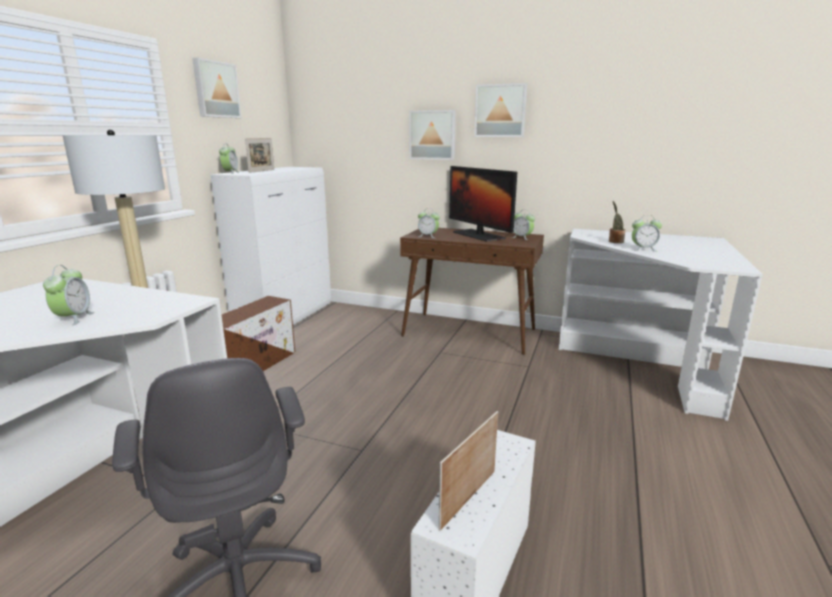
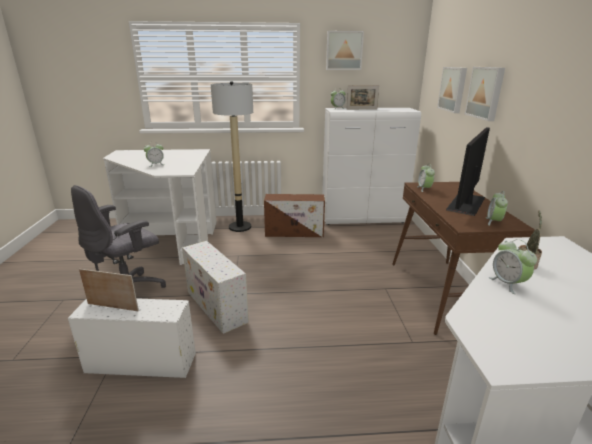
camera: 65 degrees right, 5 degrees up
(384, 471) = (217, 307): none -> white storage box
(500, 111) = (537, 71): picture -> picture (453, 89)

